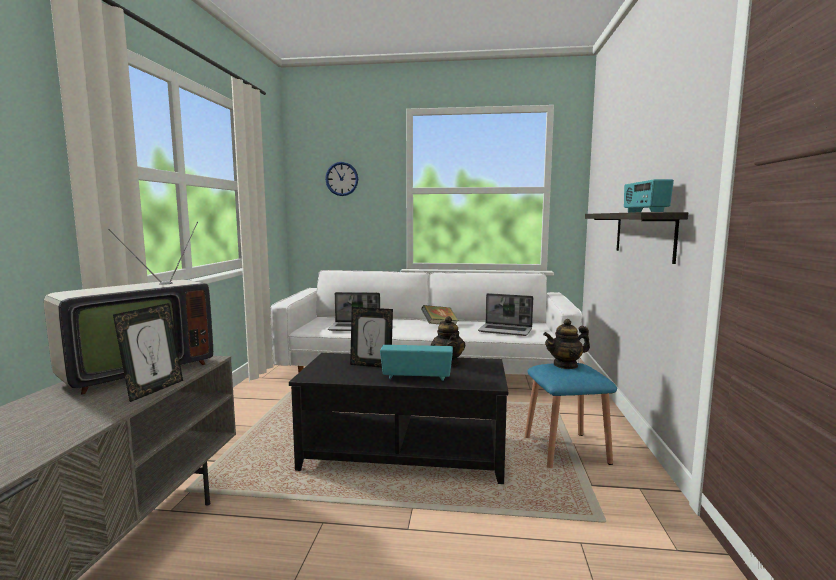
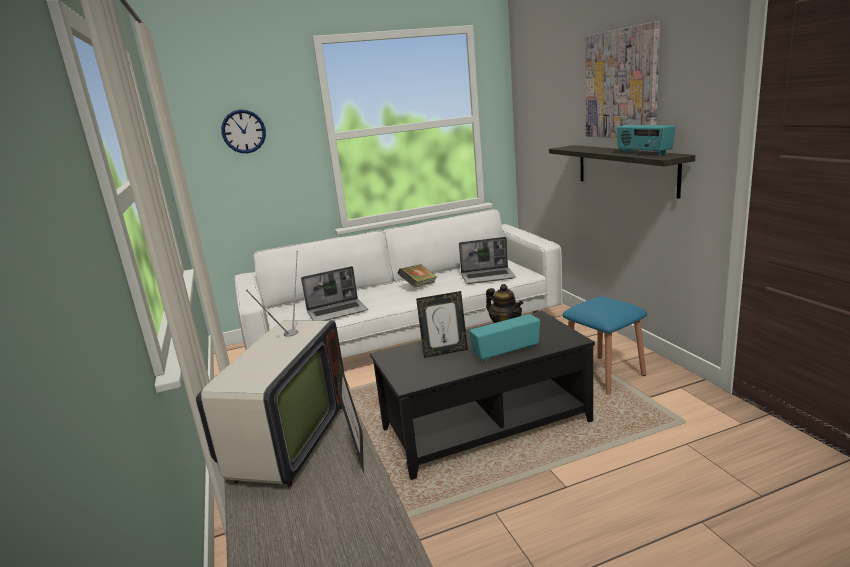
camera: 25 degrees left, 10 degrees up
(565, 365) = (597, 302): teapot -> none
(646, 145) = (621, 84): none -> picture

